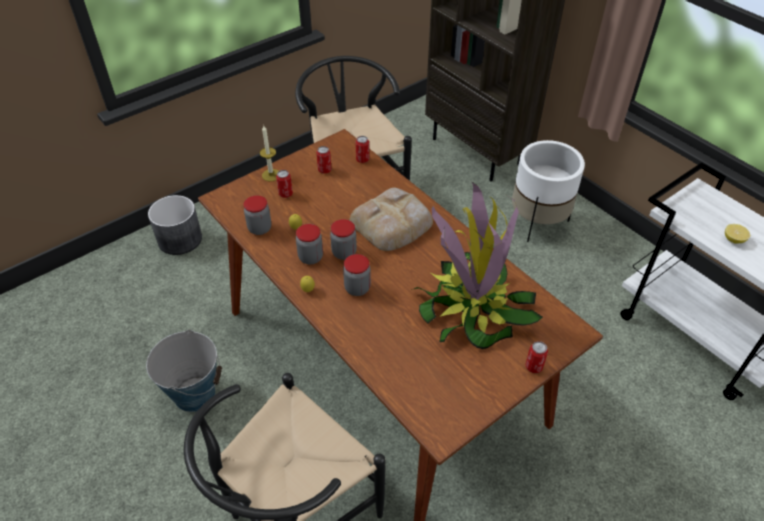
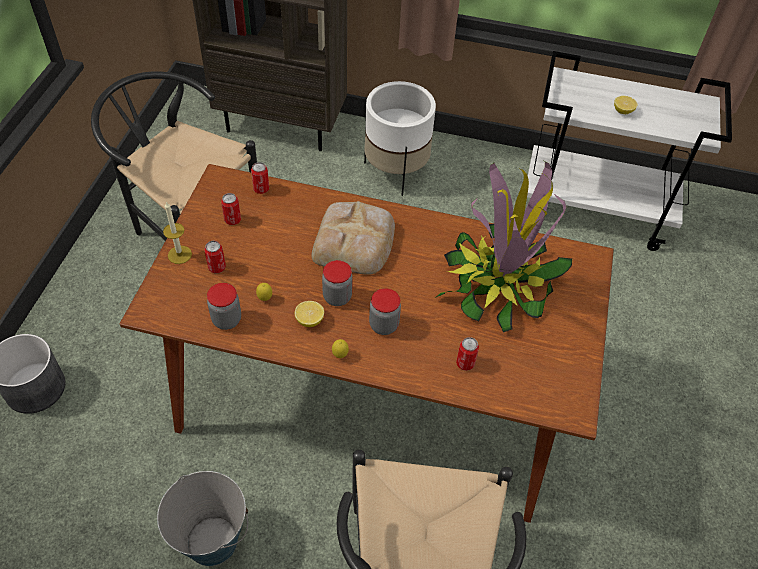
camera: 40 degrees left, 5 degrees up
(310, 257) = (309, 320): jar -> lemon
(534, 367) = (589, 307): can -> can (465, 363)

